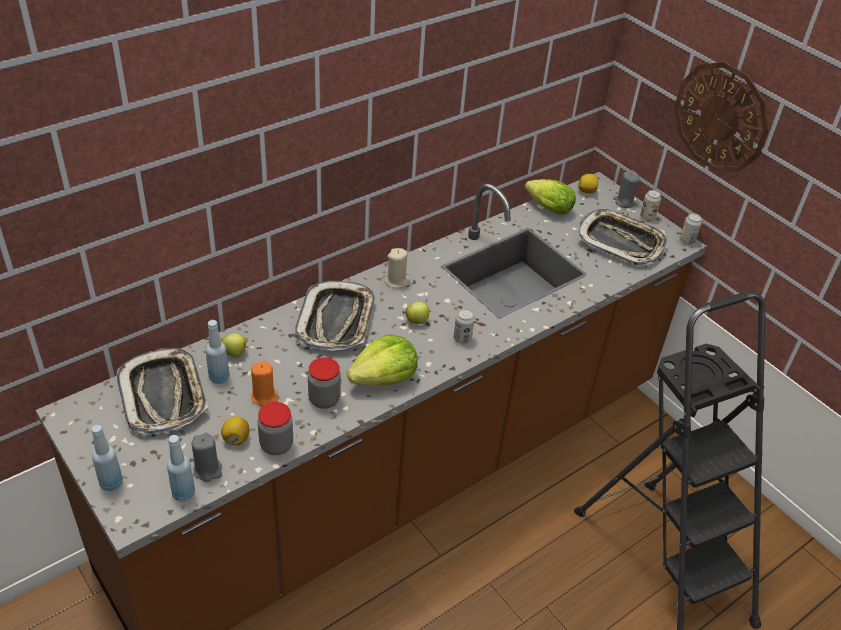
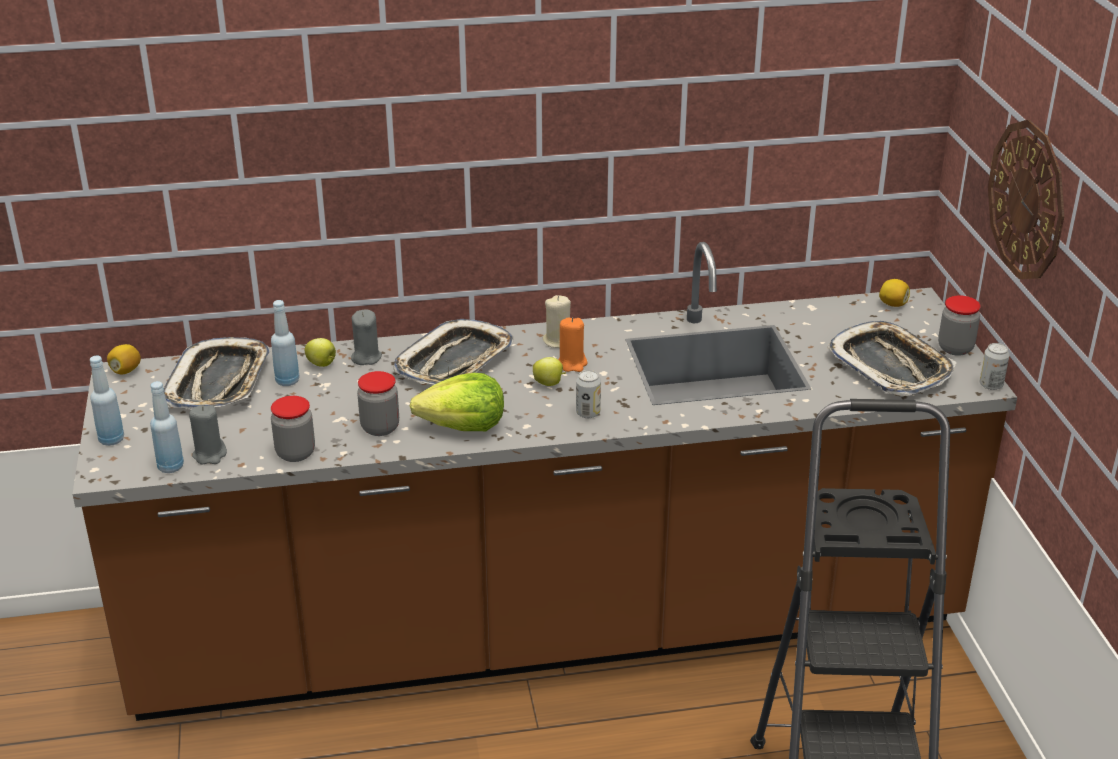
camera: 30 degrees right, 10 degrees down
(236, 438) = (259, 436): lemon -> lemon (126, 371)
(264, 397) = (319, 409): orange candle -> orange candle (572, 364)
(546, 207) = (818, 310): lettuce -> none
(624, 202) = (936, 325): grey candle -> grey candle (366, 357)
(647, 217) = (955, 348): can -> jar

